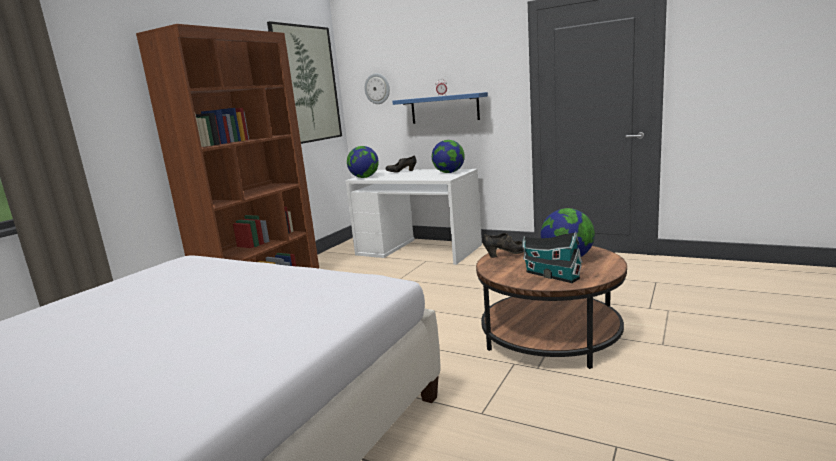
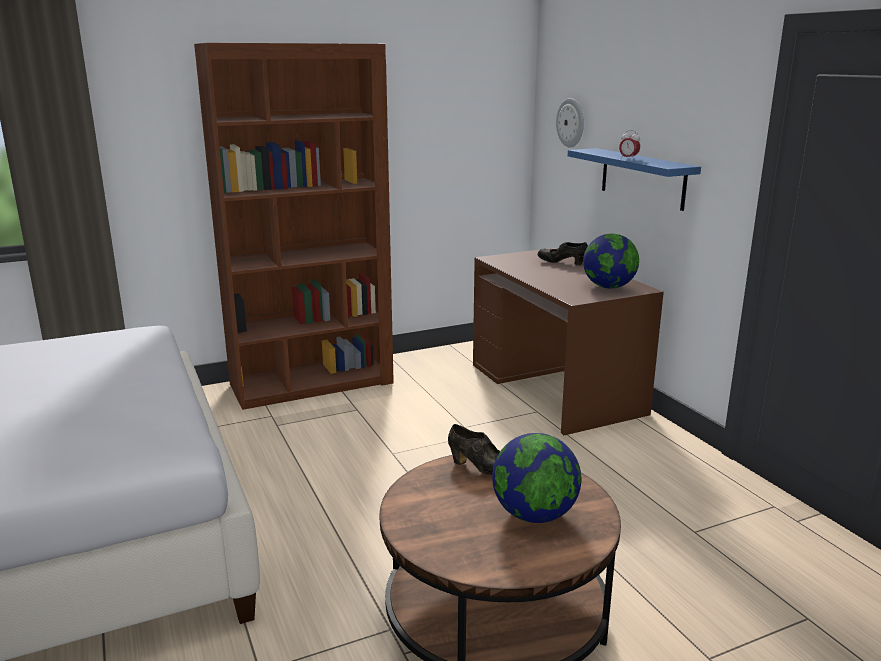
camera: 35 degrees right, 5 degrees up
(306, 84) = (464, 105): picture -> none
(364, 177) = (501, 259): globe -> none
(418, 250) = (555, 388): white desk -> brown desk
(550, 275) = (457, 531): toy house -> none

